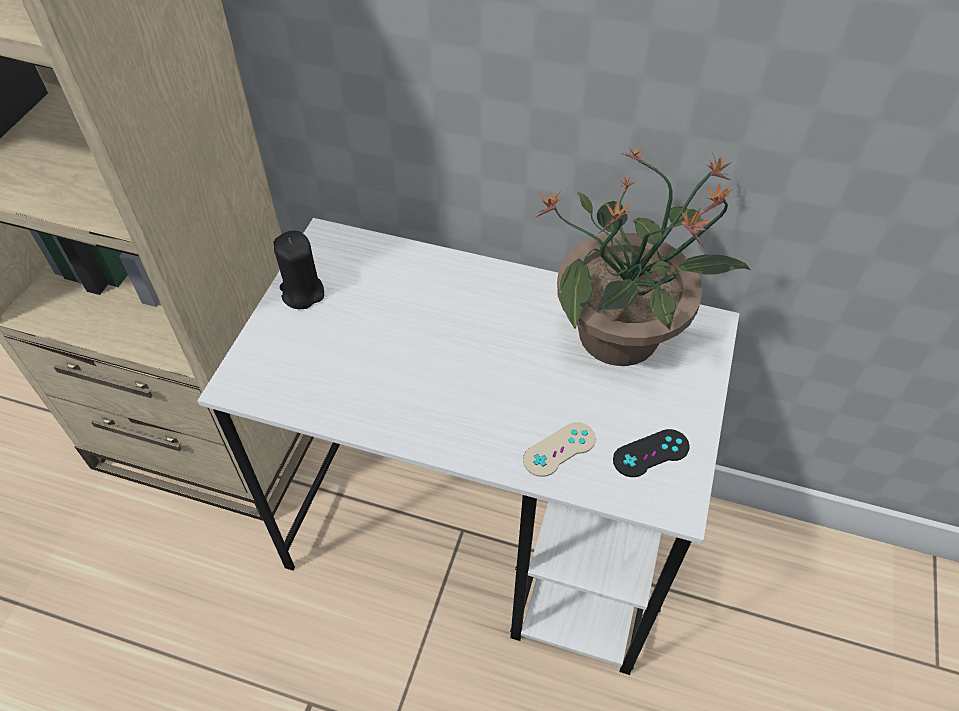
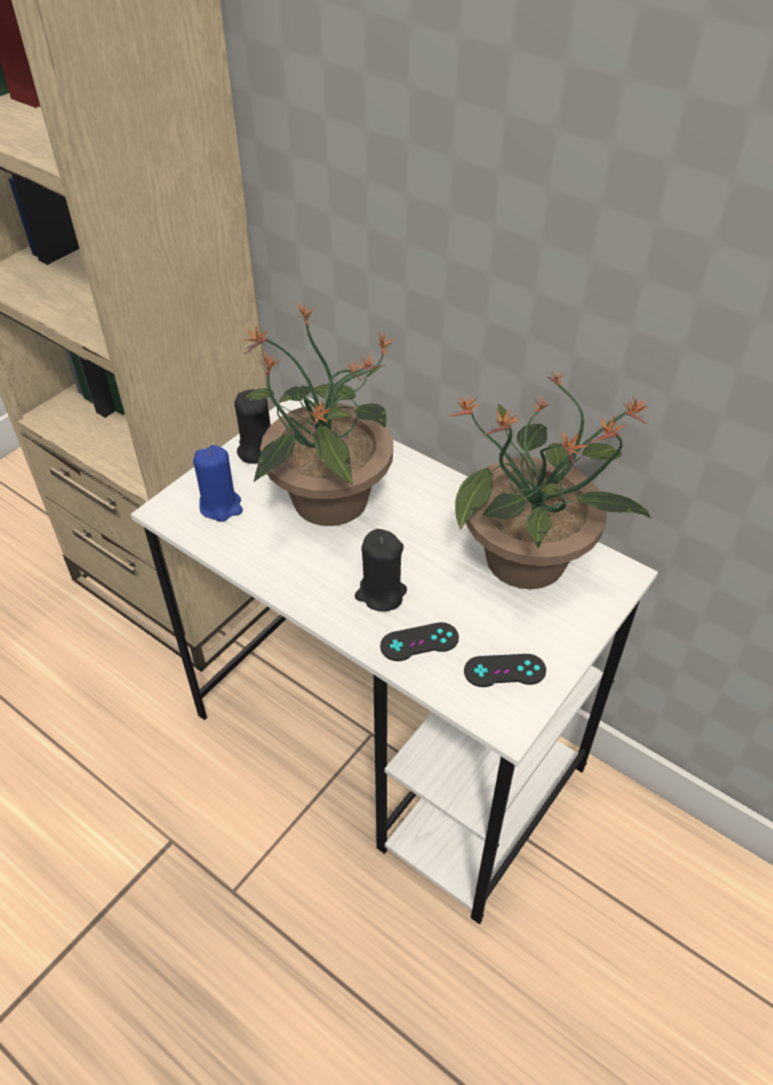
camera: 20 degrees right, 5 degrees down
(293, 364) = (221, 506): none -> blue candle
(402, 327) = (328, 501): none -> potted plant
(499, 410) = (380, 593): none -> black candle
(559, 449) = (419, 642): beige game controller -> black game controller

